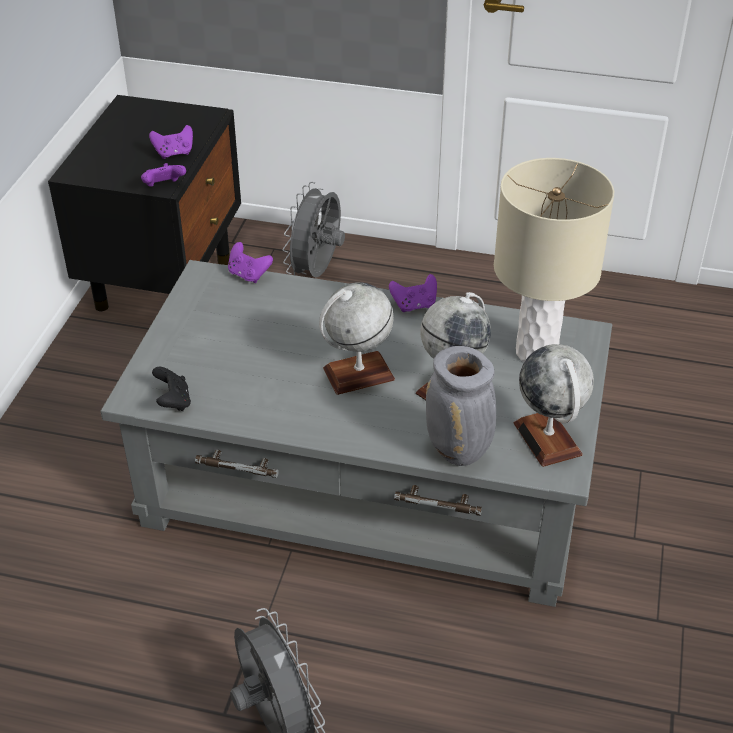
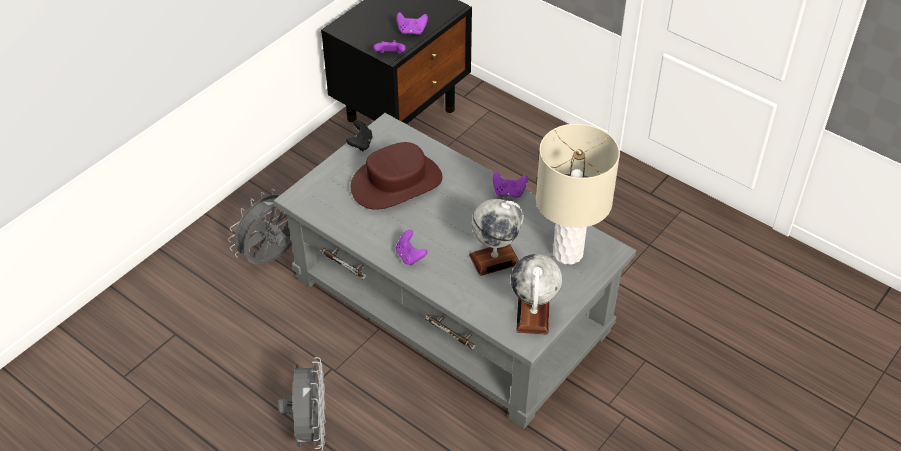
camera: 25 degrees right, 5 degrees up
(173, 402) = (318, 209): black game controller -> black game controller (360, 144)
(248, 275) = (415, 135): purple game controller -> purple game controller (410, 256)
(261, 337) = (396, 182): none -> brown hat
(317, 272) = (509, 138): grey fan -> grey fan (273, 257)
(358, 374) = (441, 229): globe -> none
(459, 452) = (470, 303): grey vase -> none

